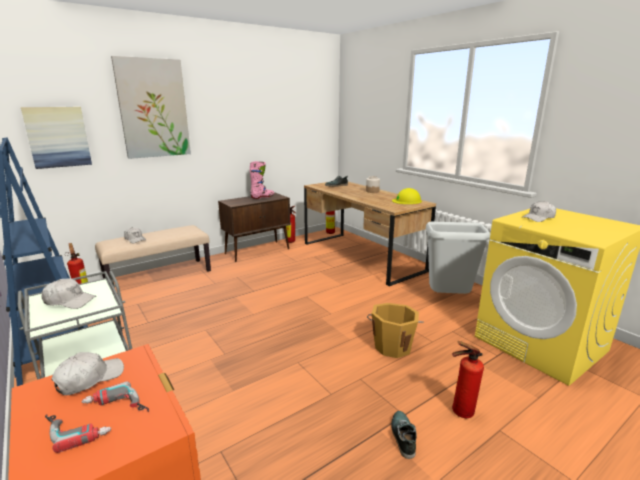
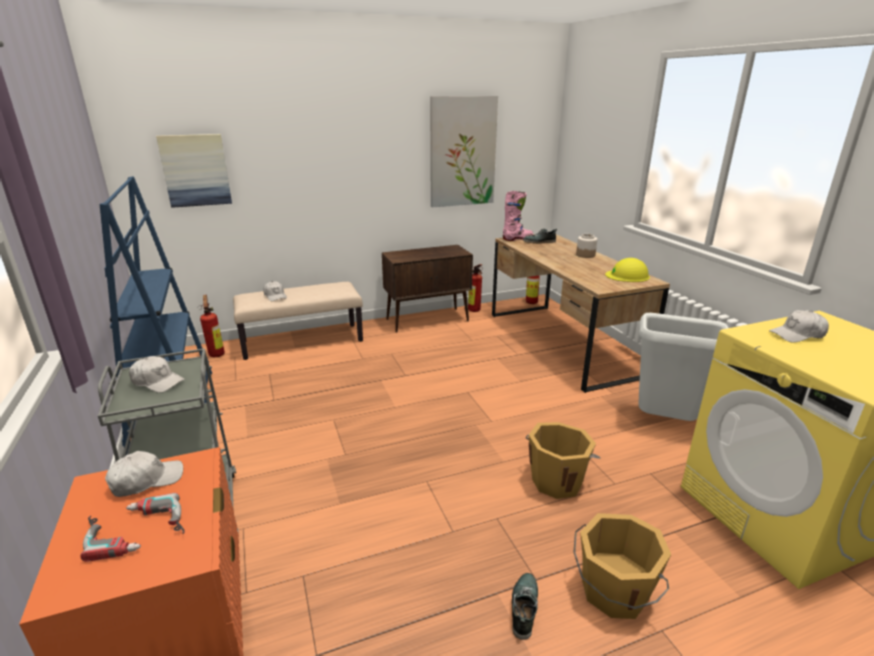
camera: 15 degrees right, 5 degrees up
(153, 109) = (305, 135): picture -> picture (462, 152)
(262, 197) = (438, 251): pink boot -> pink boot (517, 239)
(459, 412) = (613, 592): fire extinguisher -> orange bucket

